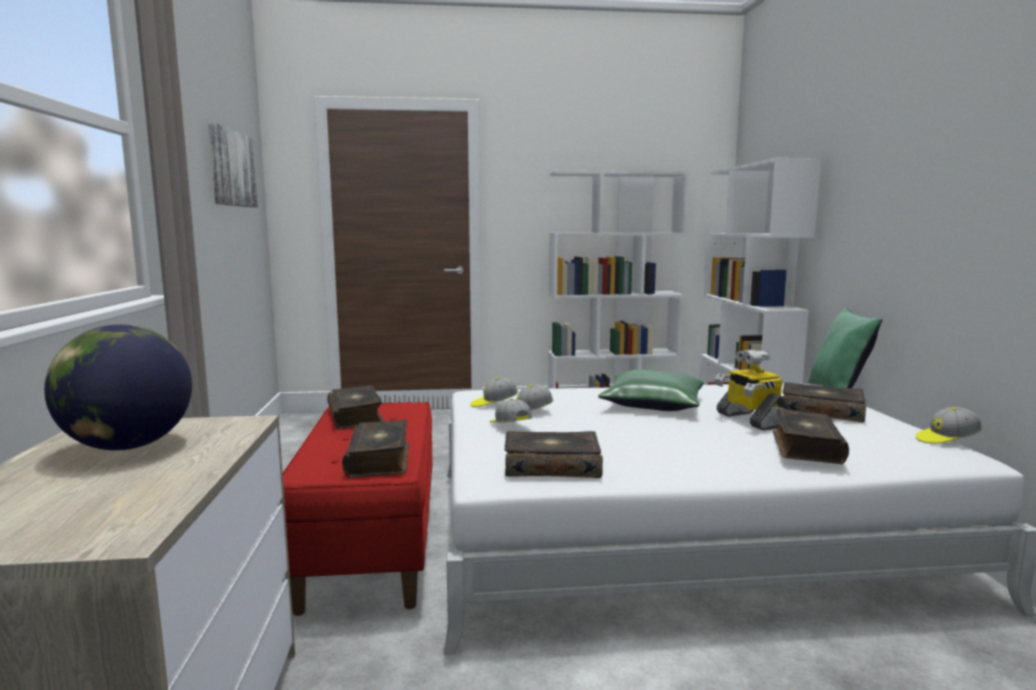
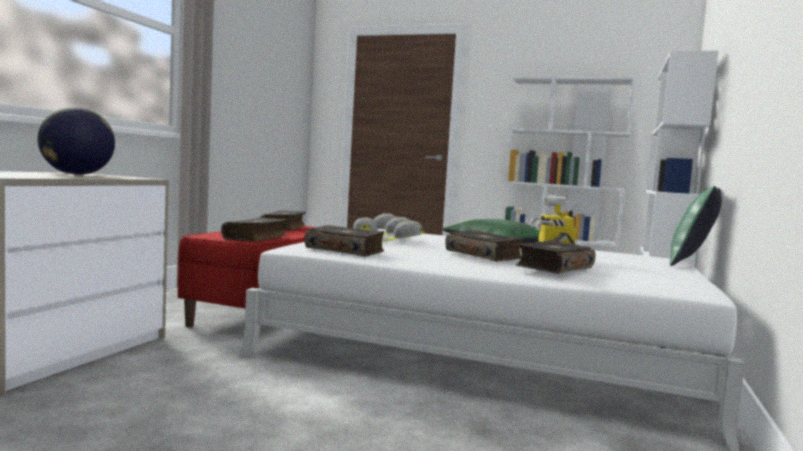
camera: 25 degrees right, 5 degrees down
(231, 169) = (274, 72): picture -> none
(821, 412) = (630, 263): book -> book (484, 255)
(946, 439) = (704, 283): cap -> cap (402, 242)

